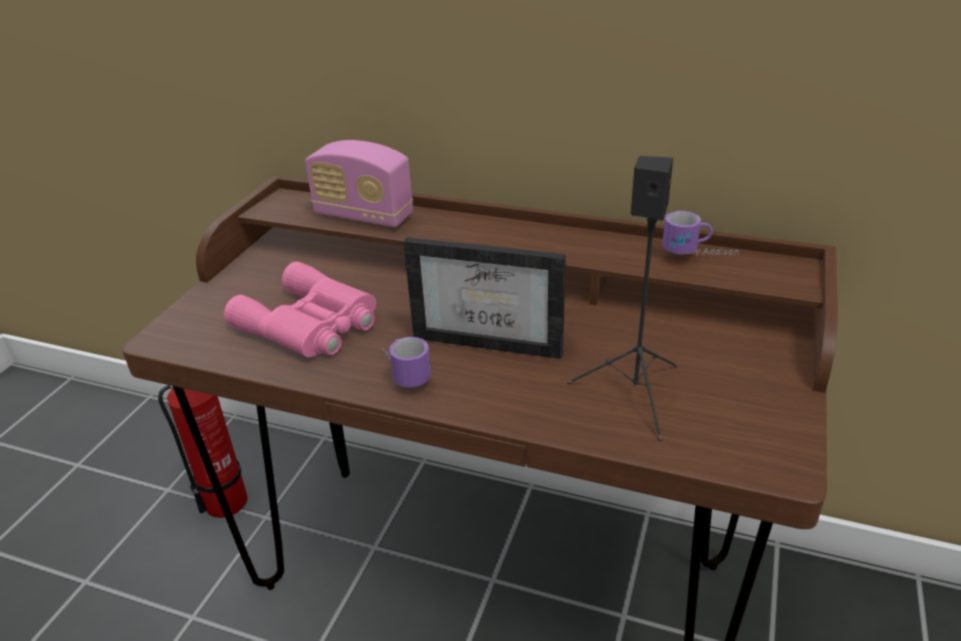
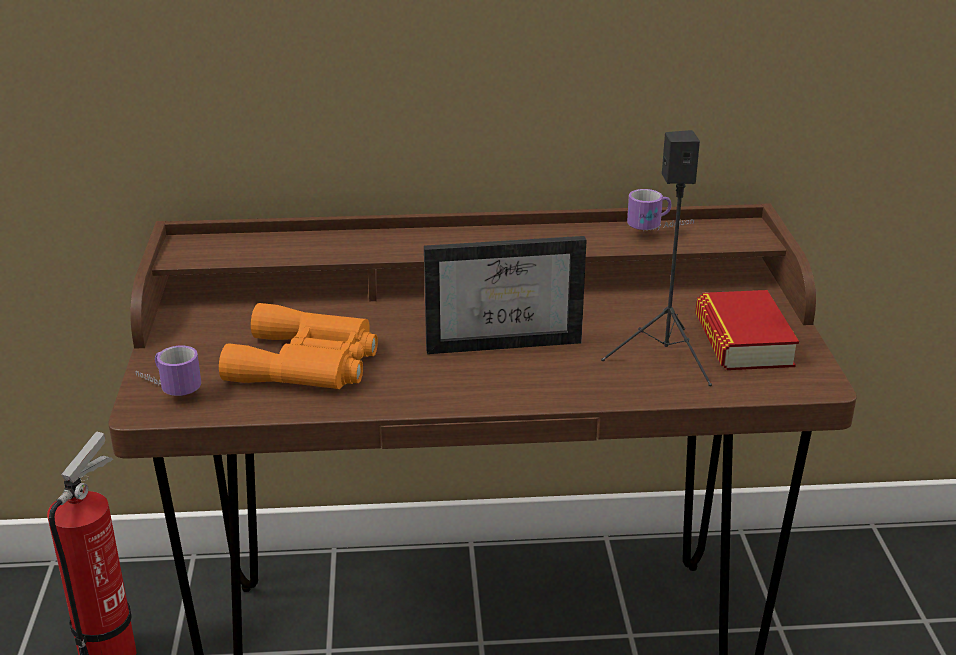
camera: 25 degrees left, 5 degrees down
(311, 325) = (308, 363): pink binoculars -> orange binoculars
(363, 216) = (301, 246): radio -> none
(402, 373) = (442, 384): mug -> mug (166, 389)
(731, 395) = (743, 341): none -> book

